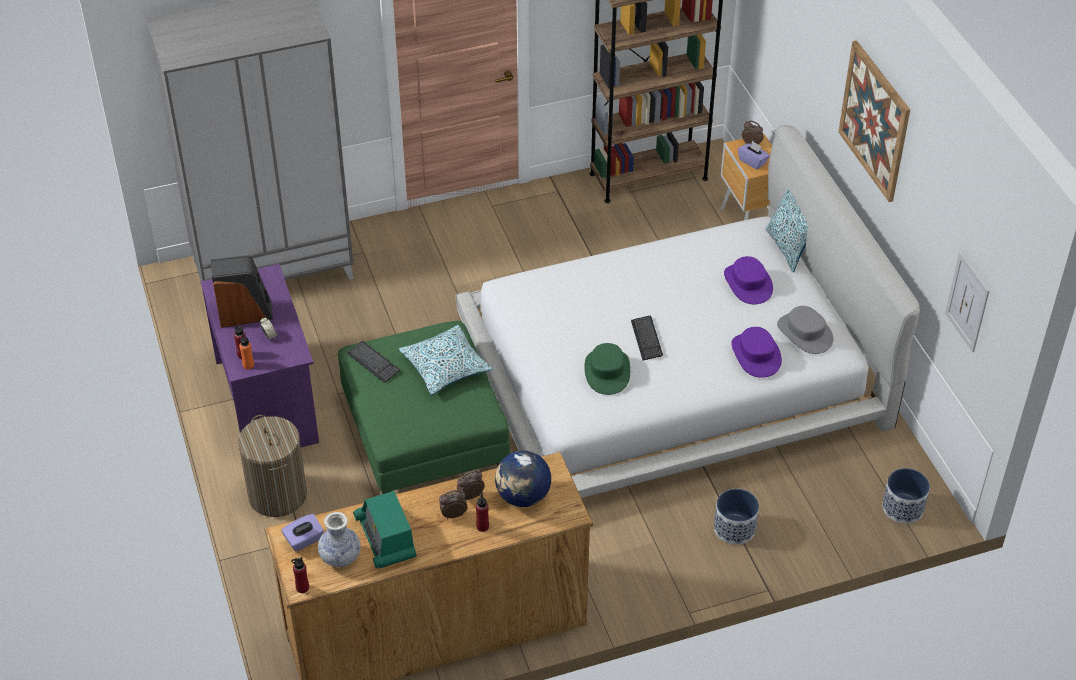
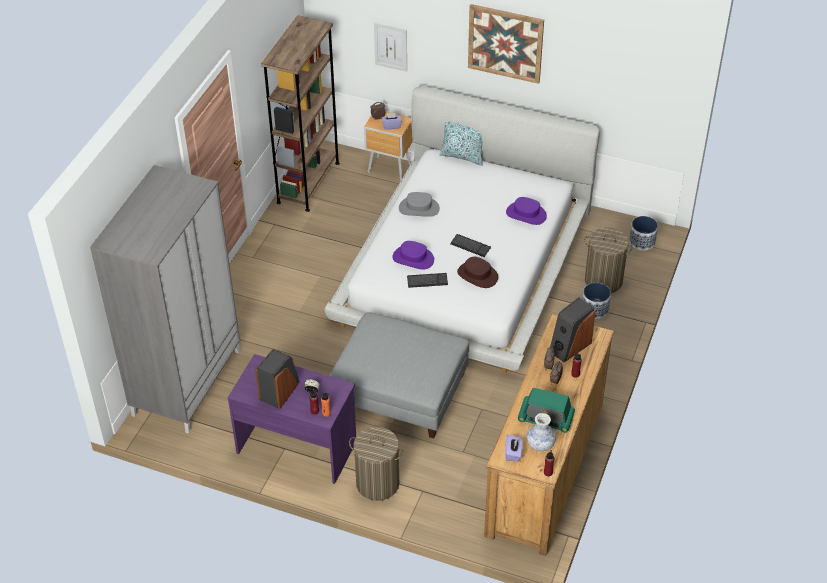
camera: 50 degrees left, 0 degrees up
(373, 363) = (363, 366): keyboard -> keyboard (427, 281)
(425, 434) = (401, 391): green ottoman -> grey ottoman
(445, 367) = (400, 337): pillow -> none
(523, 496) = (569, 346): globe -> speaker
(607, 371) = (477, 275): green hat -> brown hat
(748, 283) = (473, 185): purple hat -> purple hat (413, 258)
(791, 509) = (603, 281): none -> laundry basket
(805, 333) = (530, 188): grey hat -> grey hat (419, 208)
(967, 302) = (636, 102): picture -> picture (390, 47)

